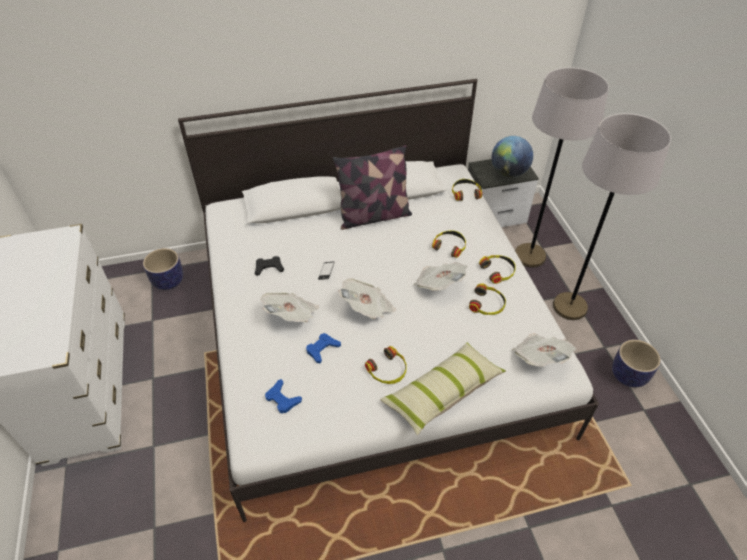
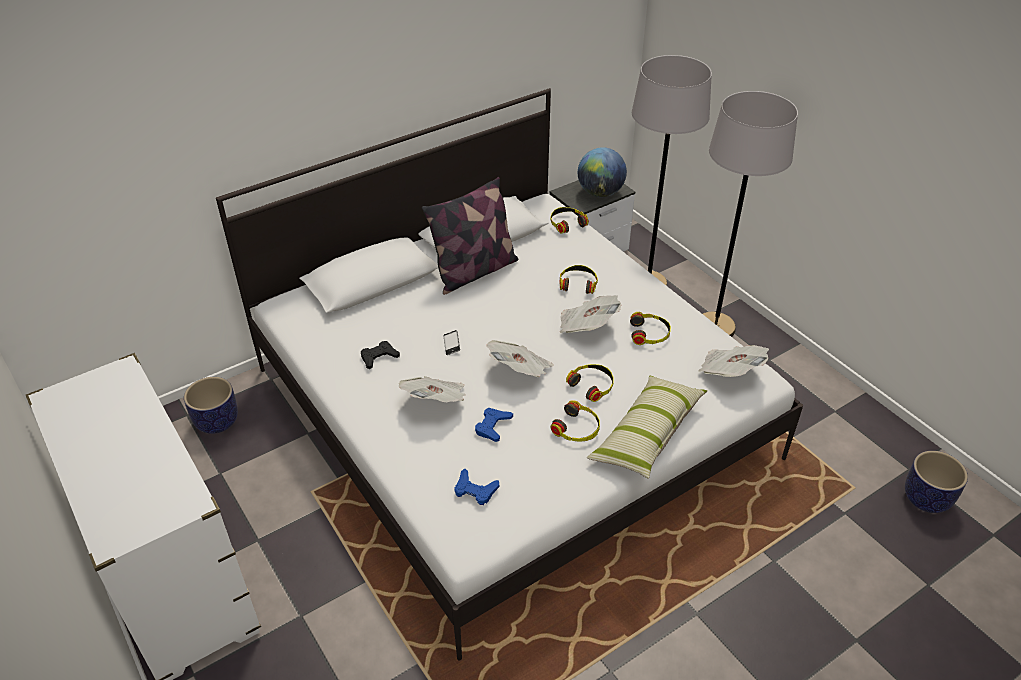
camera: 20 degrees left, 5 degrees down
(498, 271) = (643, 297): headphones -> headphones (592, 385)
(628, 376) = (805, 381): planter -> planter (927, 499)

